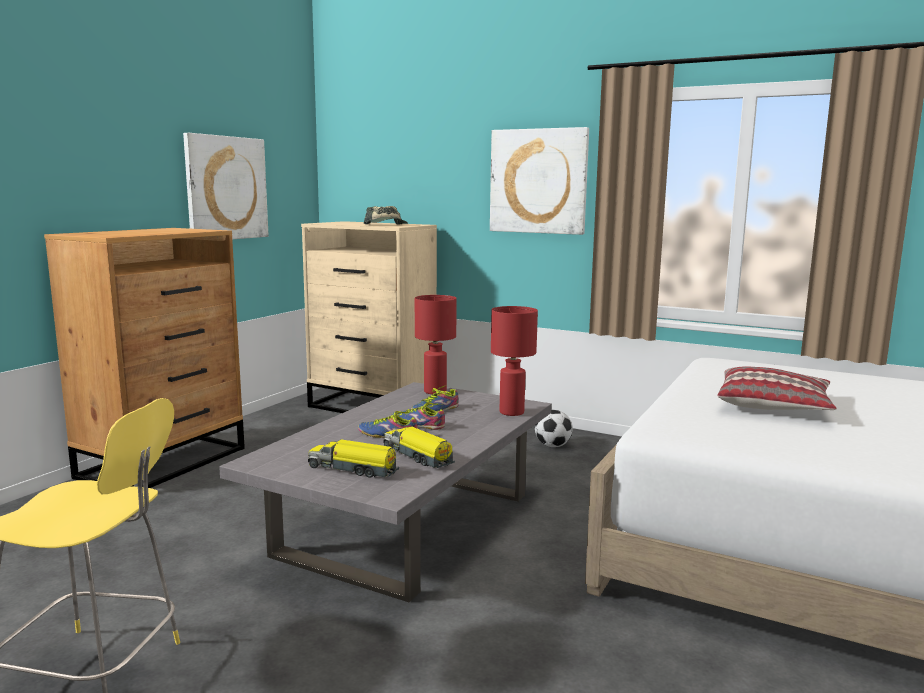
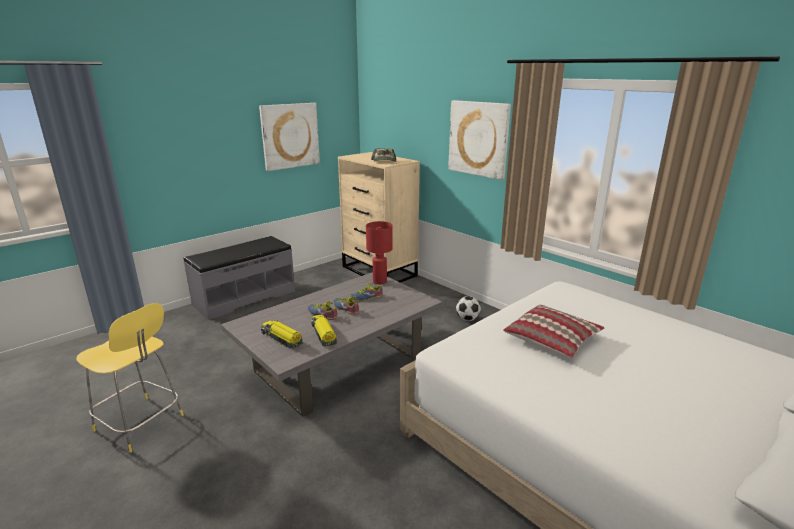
camera: 20 degrees right, 10 degrees up
(164, 462) = (244, 297): brown dresser -> grey bench
(511, 412) = (409, 306): red table lamp -> none

